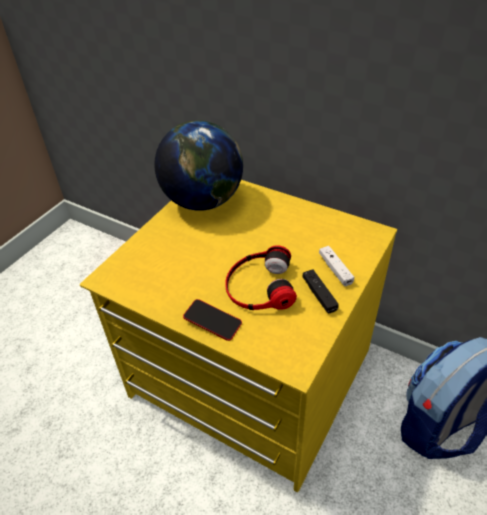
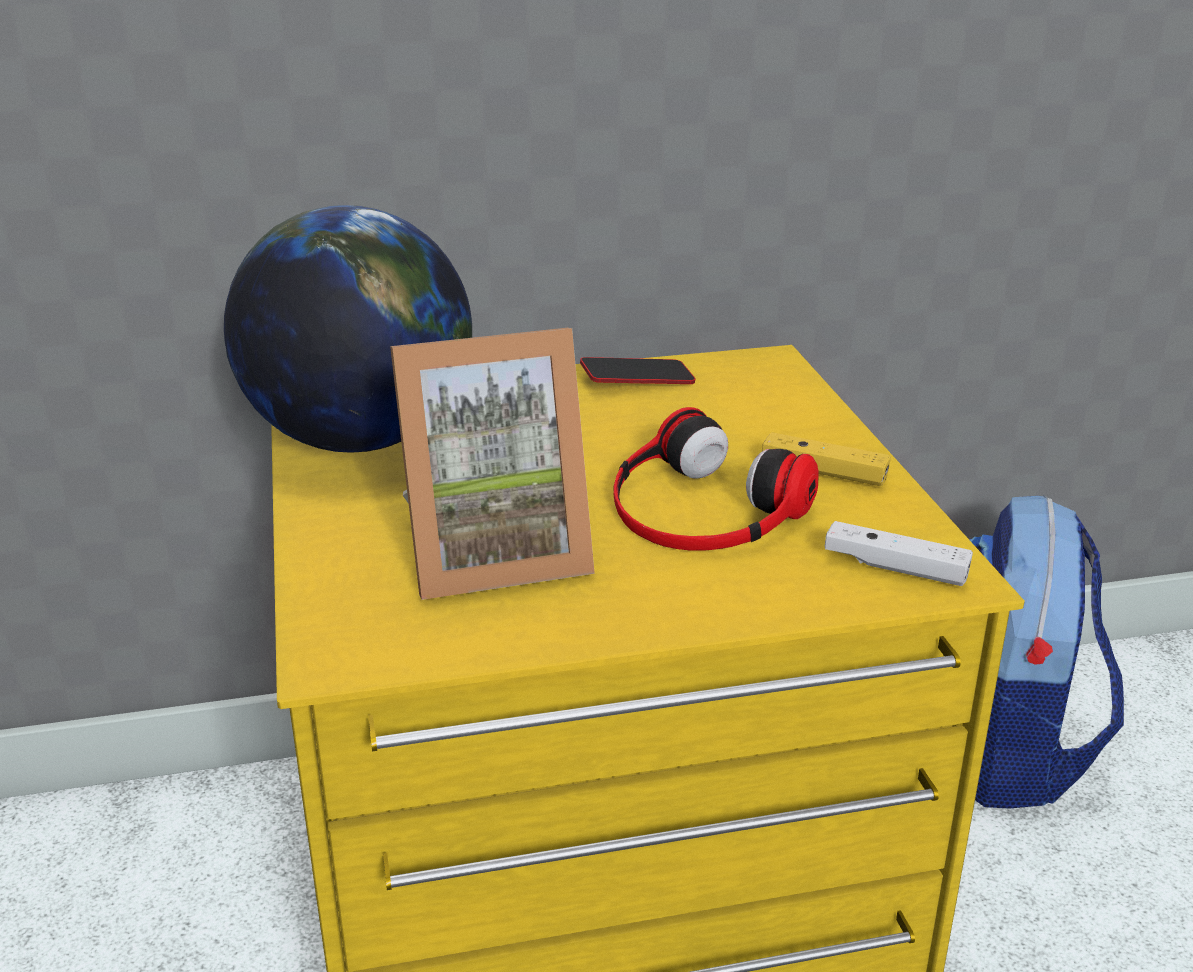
camera: 45 degrees left, 15 degrees down
(181, 267) = (493, 553): none -> picture frame
(212, 322) = (710, 598): phone -> phone (637, 379)
(319, 295) = (824, 472): black game controller -> yellow game controller
(335, 269) = (790, 430): white game controller -> white game controller (895, 567)

